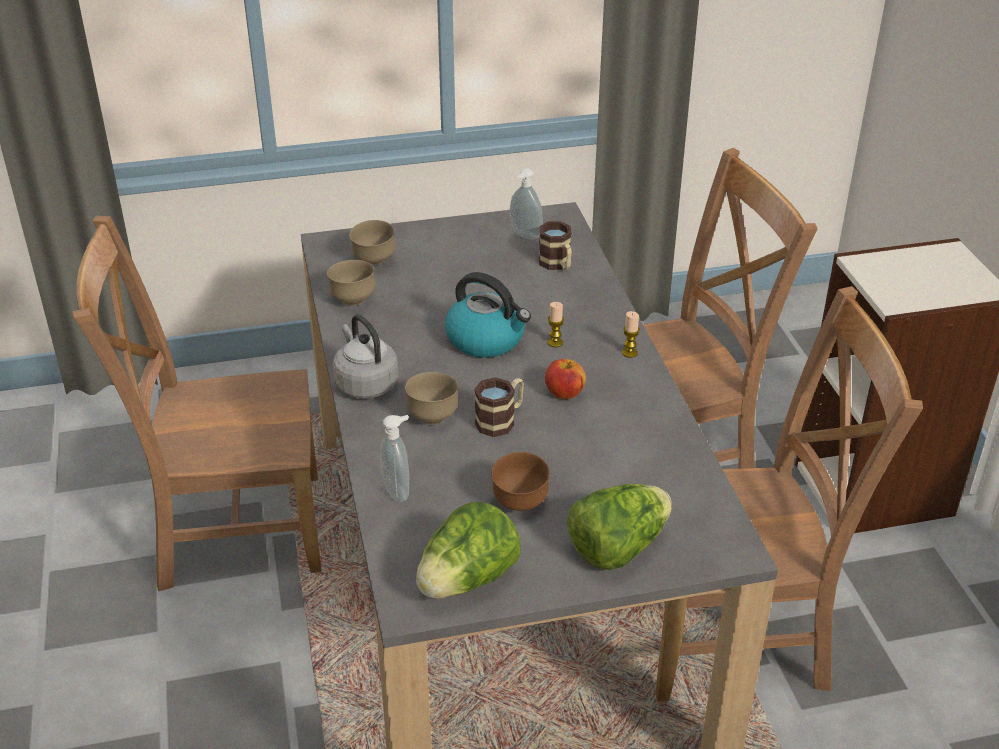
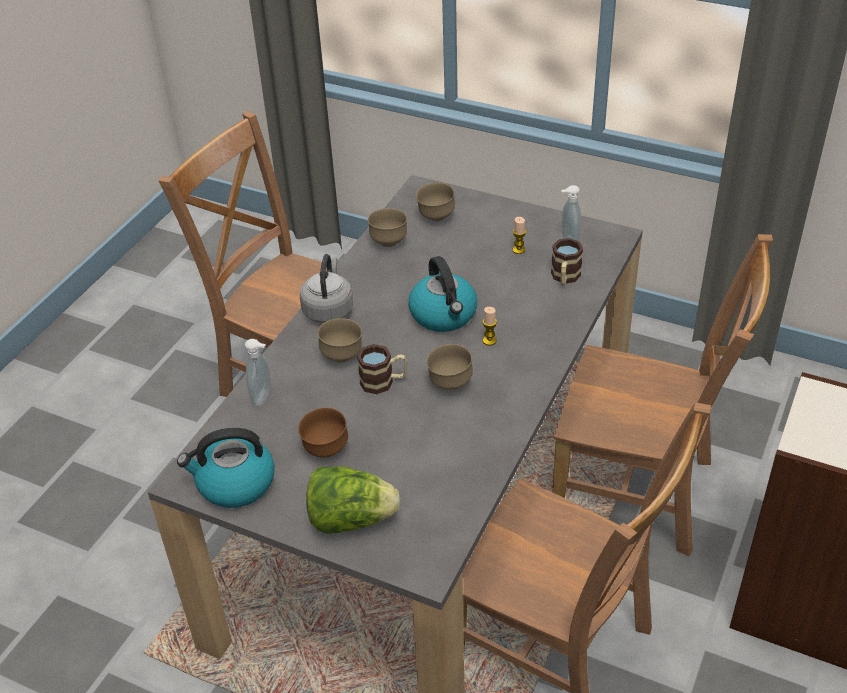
camera: 40 degrees right, 5 degrees up
(467, 580) = (235, 484): lettuce -> kettle
(564, 393) = (450, 384): apple -> brown bowl
(629, 353) = (534, 376): candle -> candle (518, 250)

